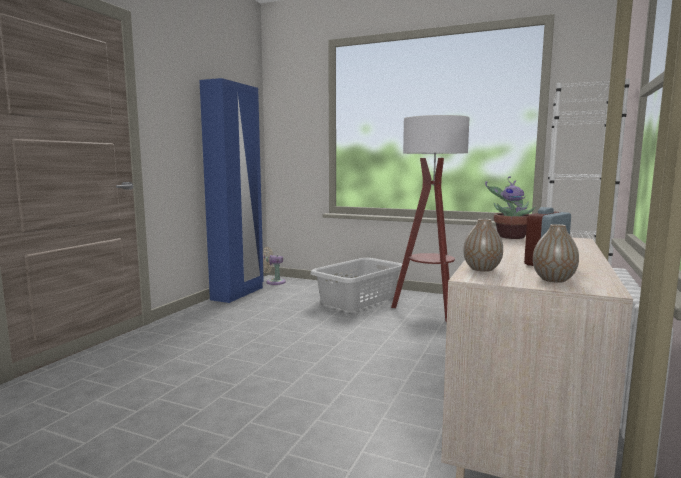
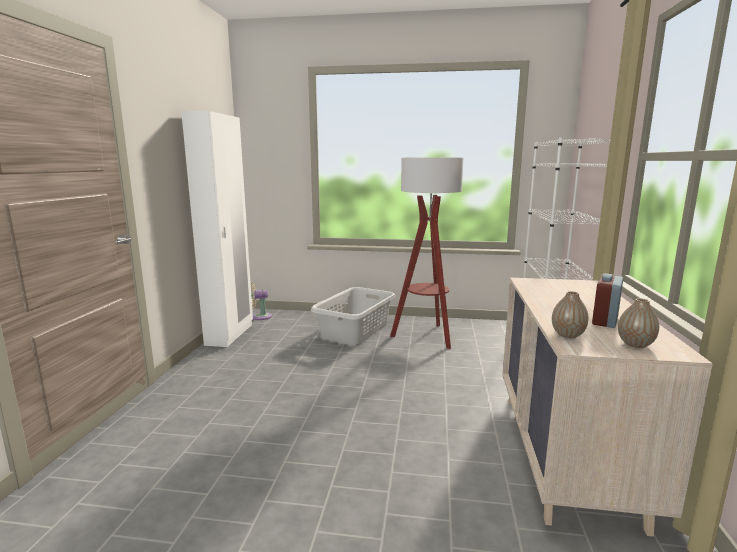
camera: 15 degrees left, 5 degrees up
(238, 294) = (230, 335): blue wardrobe -> white wardrobe
(510, 236) = (536, 283): potted plant -> none

